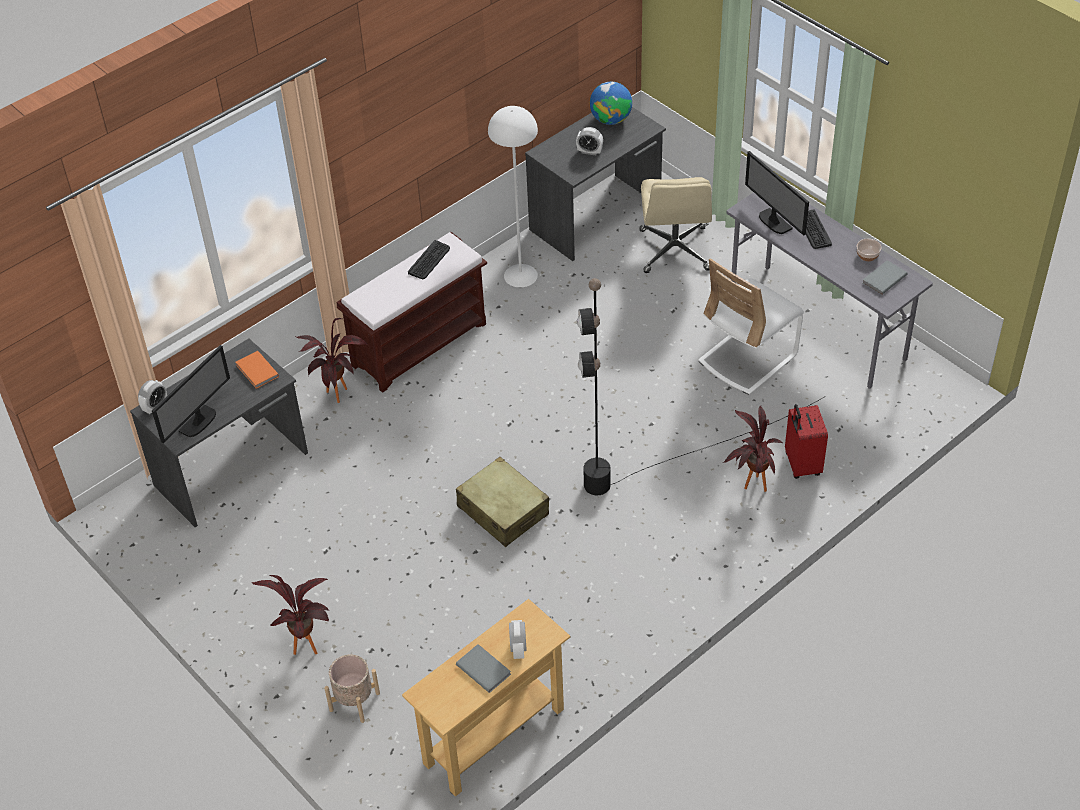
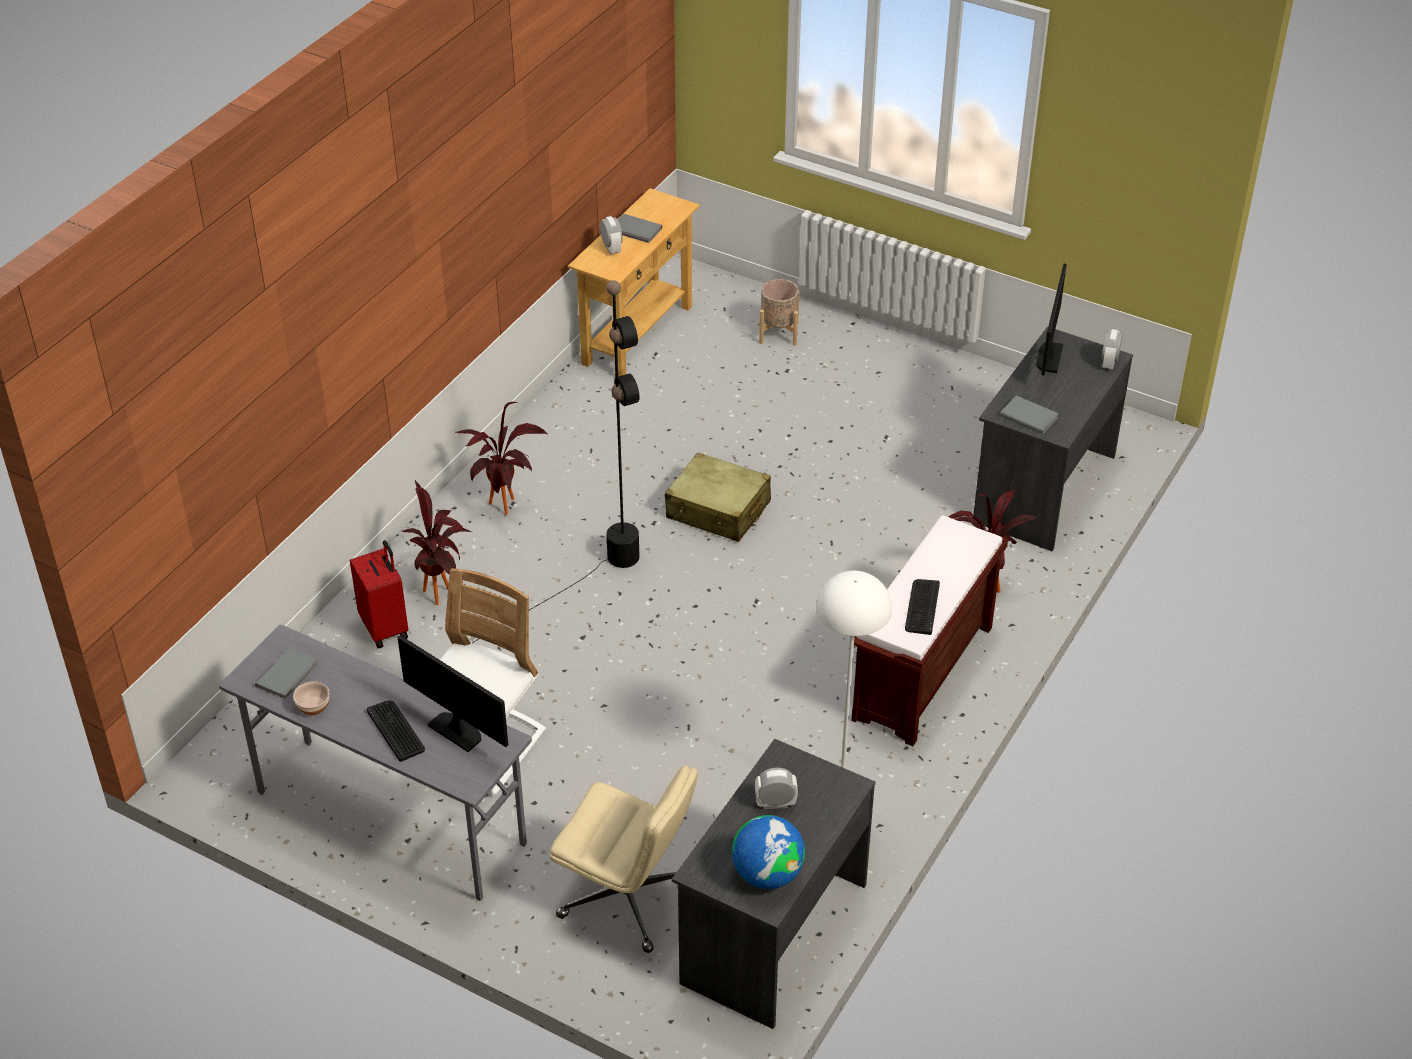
camera: 160 degrees right, 5 degrees down
(256, 371) = (1029, 416): orange book -> grey book
(305, 642) = (854, 364): potted plant -> potted plant (506, 510)
(675, 251) = (628, 898): beige office chair -> beige office chair turned 135 degrees clockwise

